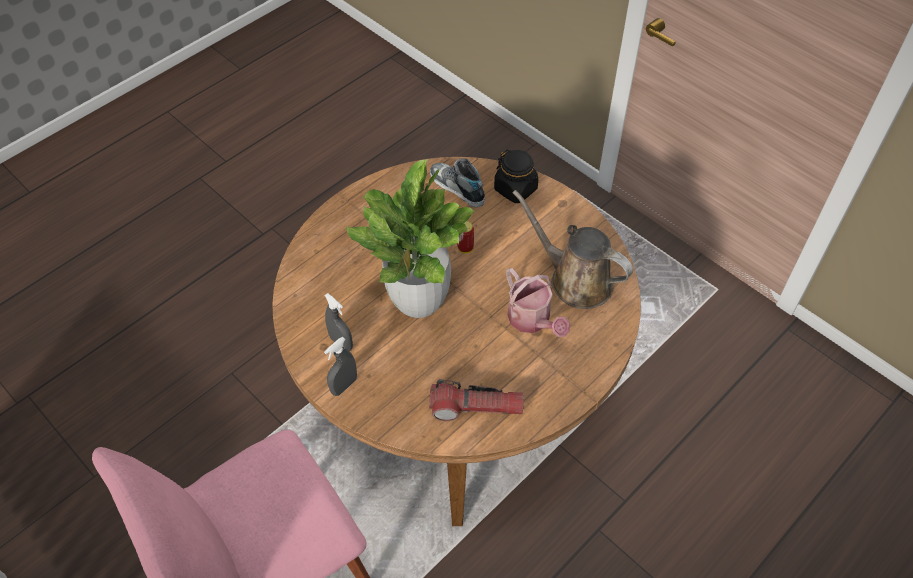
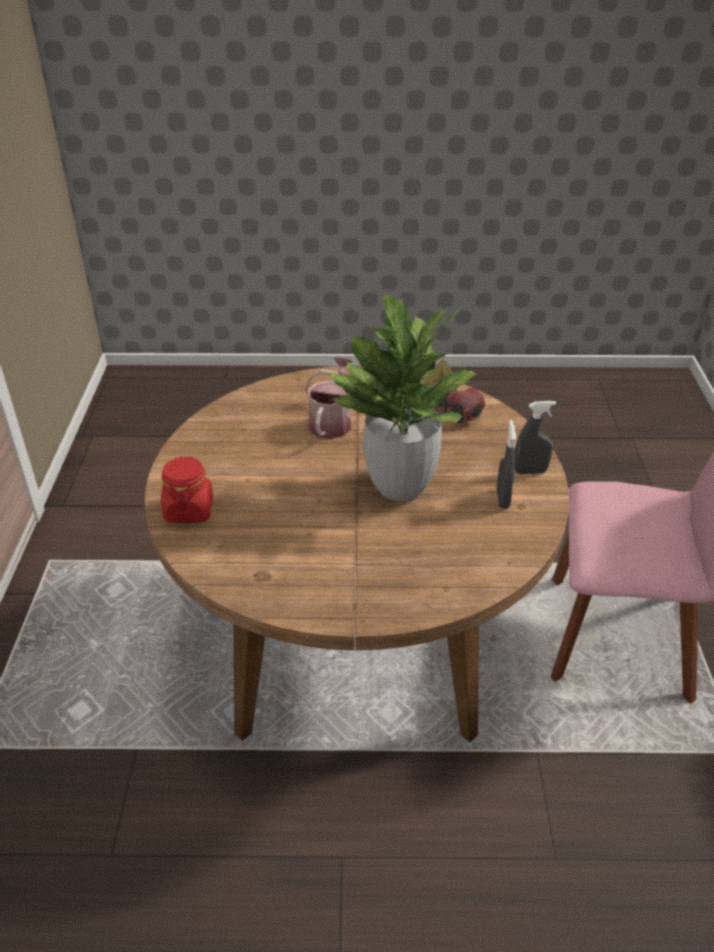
camera: 135 degrees left, 15 degrees down
(457, 188) = (234, 549): shoe -> none
(465, 248) = (306, 496): can -> none
(516, 189) = (189, 510): black jar -> red jar
(575, 280) = (261, 422): brown watering can -> none

